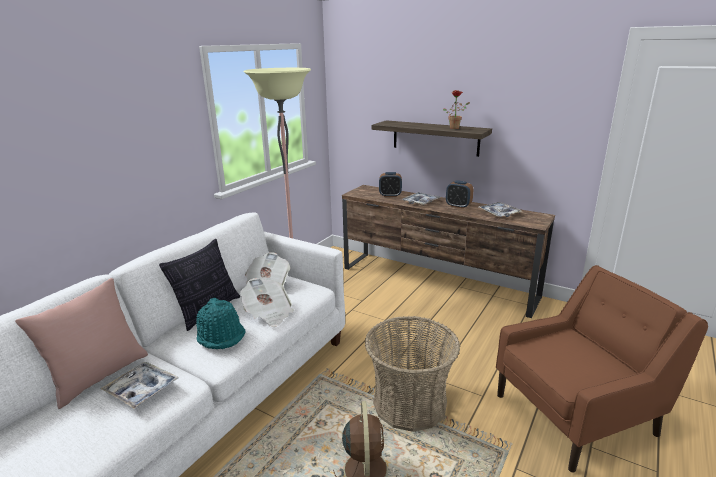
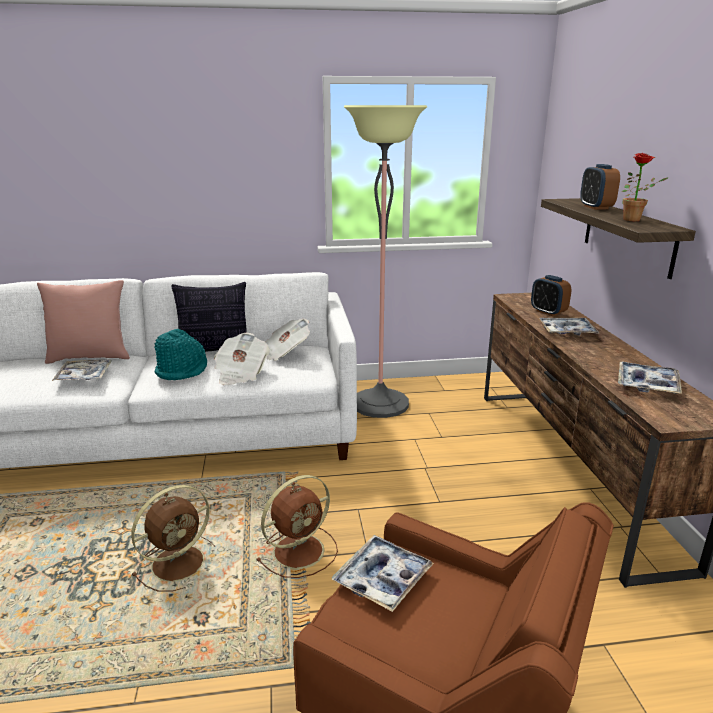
camera: 50 degrees right, 0 degrees up
(409, 404) = (300, 550): basket -> brown fan
(458, 206) = (608, 353): alarm clock -> alarm clock (596, 207)
(543, 358) = (382, 579): none -> tray

